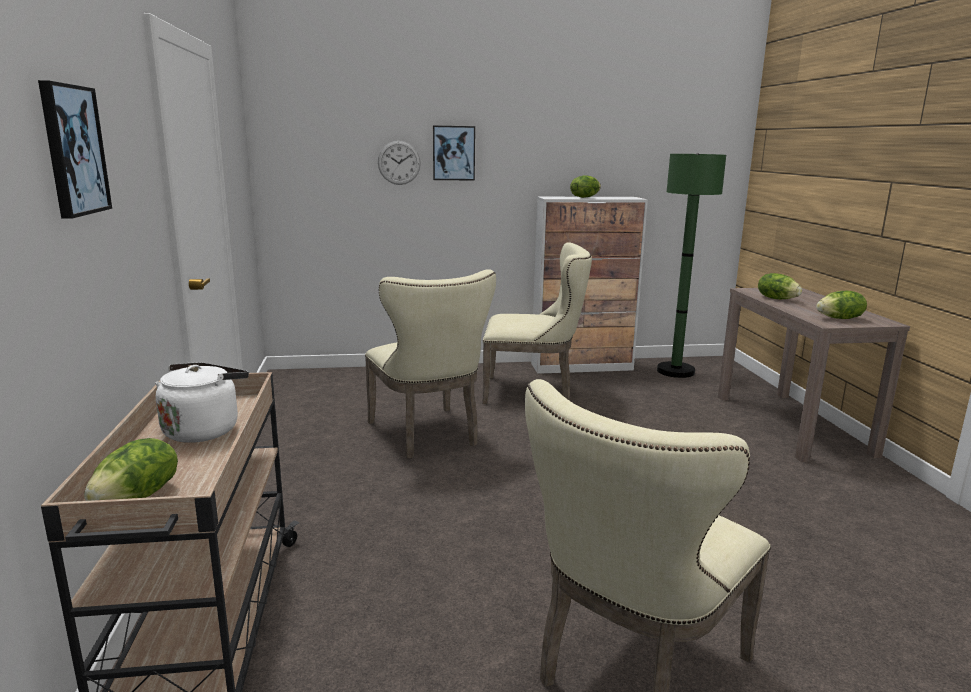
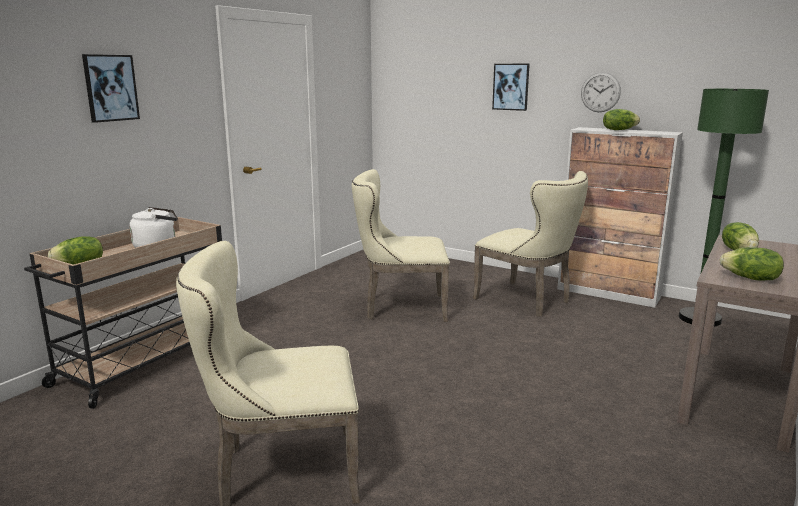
camera: 40 degrees right, 0 degrees up
(399, 162) = (468, 94): wall clock -> wall clock (600, 92)
(428, 435) = (400, 308): beige chair -> beige chair turned 75 degrees clockwise

